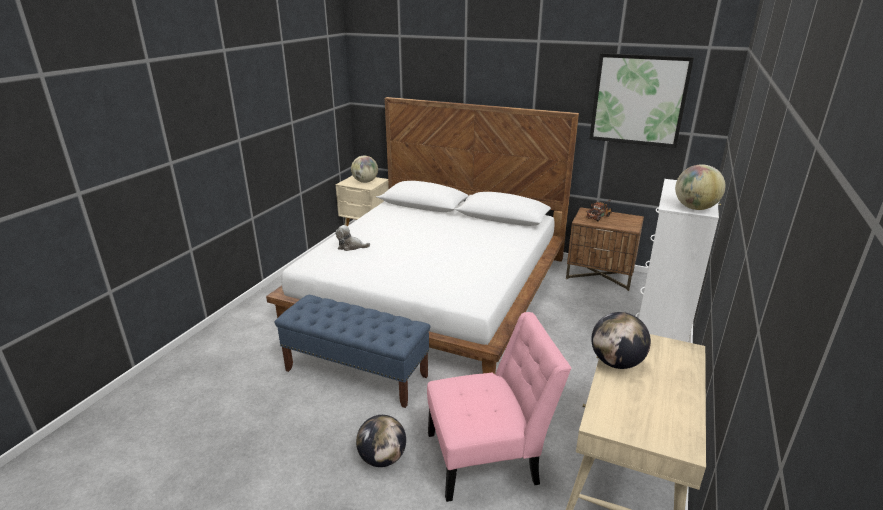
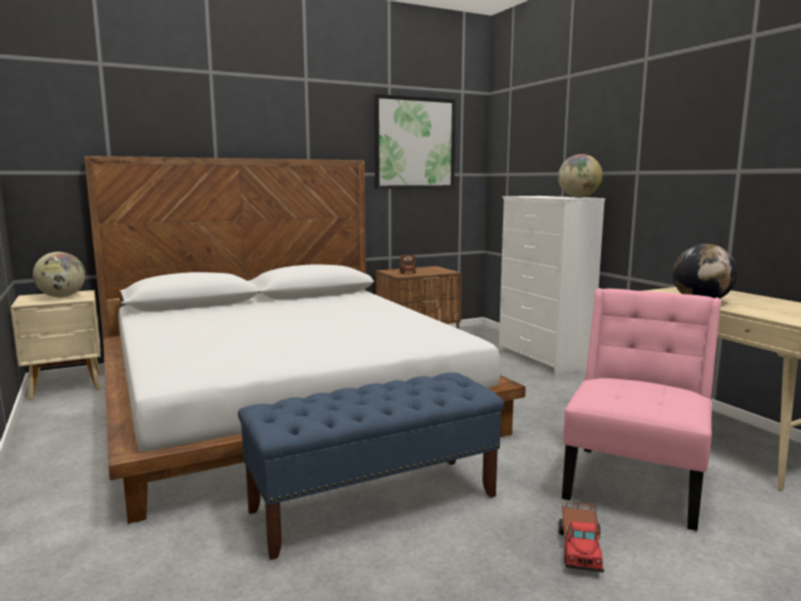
camera: 50 degrees left, 15 degrees down
(351, 247) = (200, 346): plush toy -> none
(382, 458) = (580, 547): globe -> toy truck

